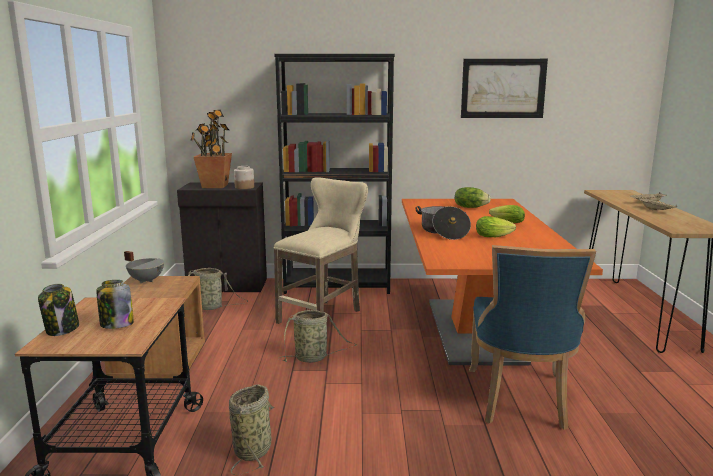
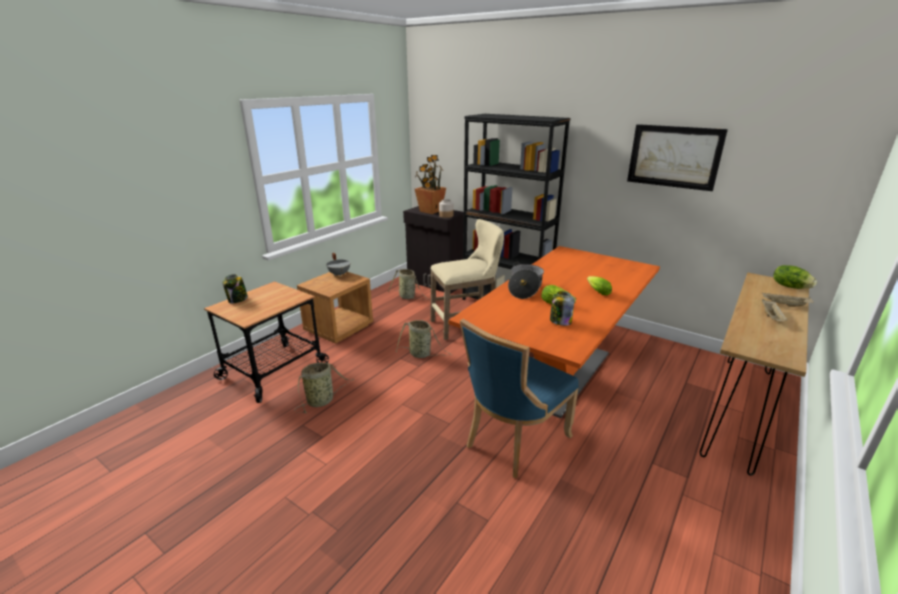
camera: 35 degrees right, 10 degrees up
(116, 324) = (260, 304): jar -> jar (560, 321)
(470, 207) = (598, 268): lettuce -> lettuce (790, 286)

